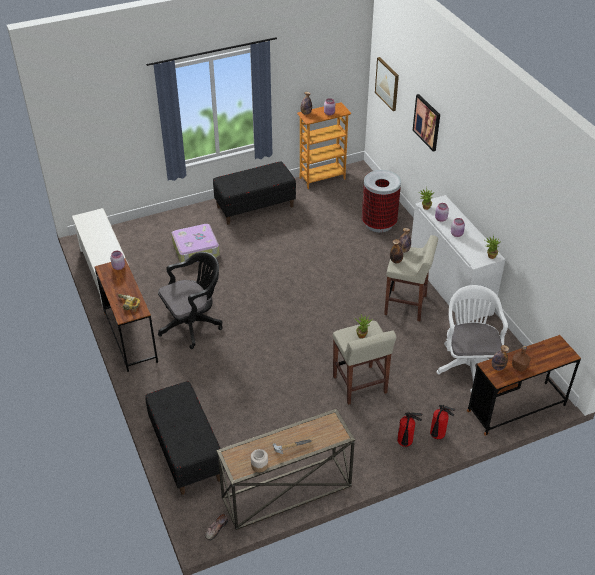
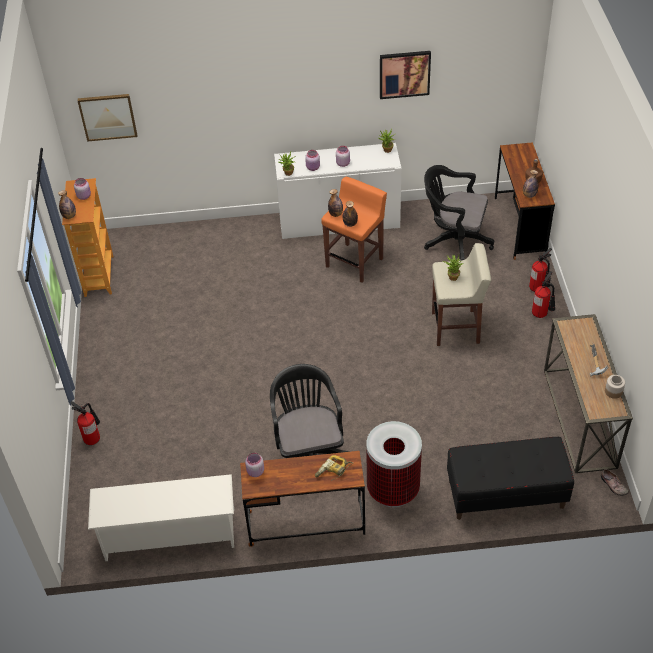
camera: 70 degrees left, 5 degrees up
(176, 217) = (93, 437): none -> fire extinguisher
(196, 250) = (172, 427): suitcase -> none
(255, 206) = (117, 351): black bench -> none
(379, 223) = (212, 248): trash can -> trash can (393, 489)
(406, 305) = (355, 262): beige stool -> orange stool
(427, 122) = (208, 106): picture -> picture (404, 74)
(468, 364) = (454, 241): white office chair -> black office chair

